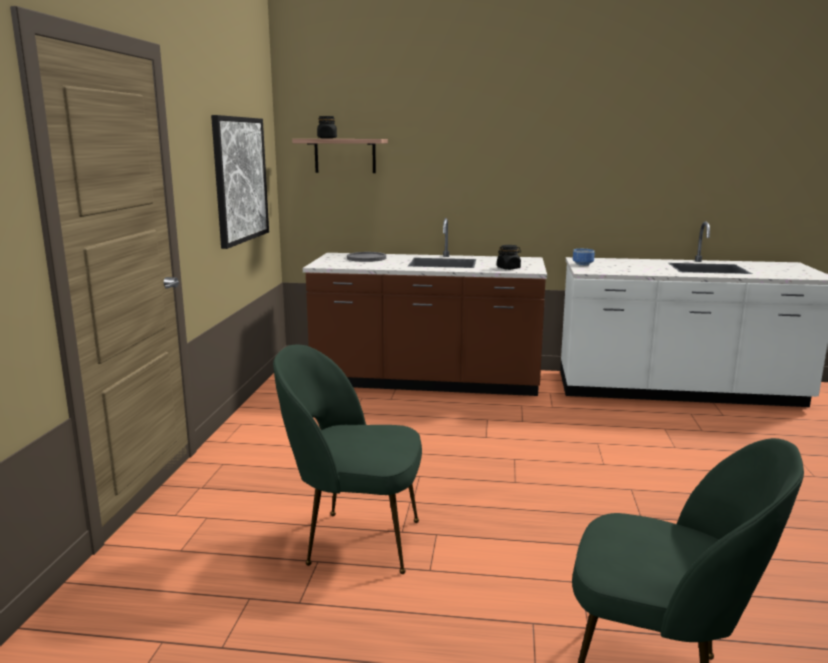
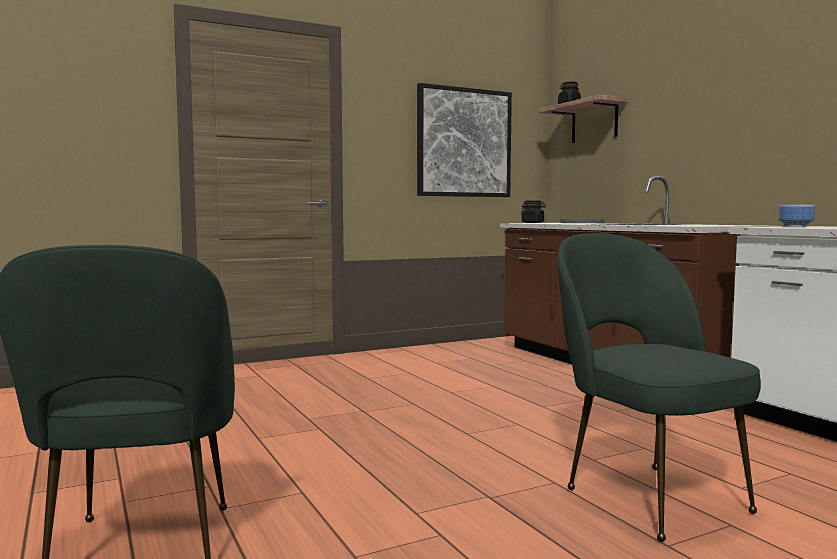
camera: 55 degrees right, 10 degrees down
(354, 541) = (274, 410): green chair -> green chair (646, 494)
(508, 268) = (675, 225): black jar -> black jar (533, 223)

